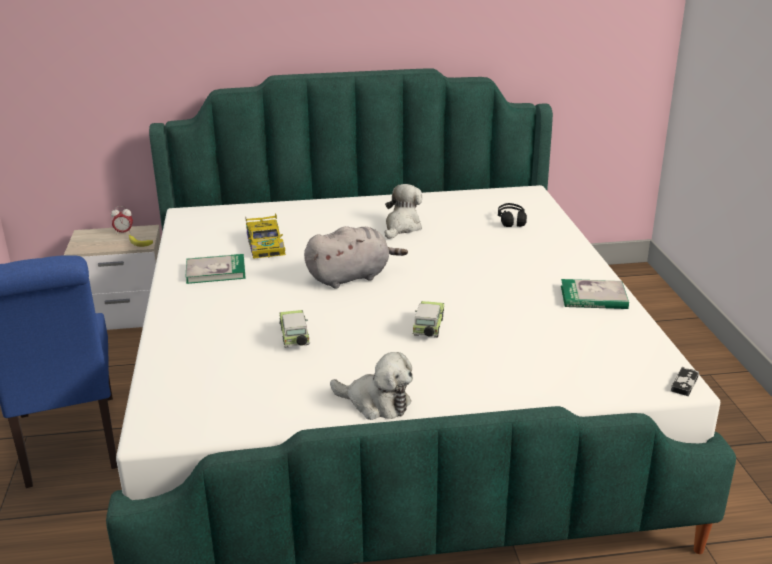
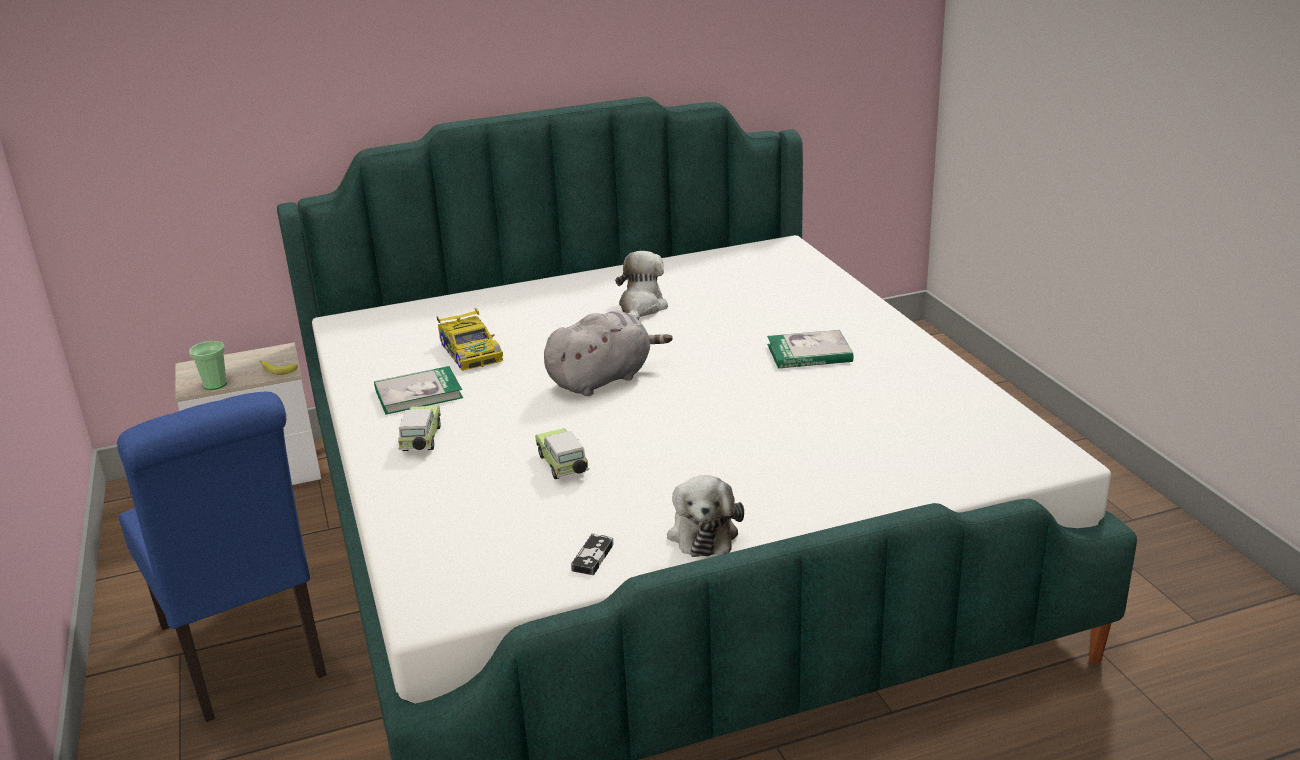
camera: 10 degrees left, 0 degrees up
(93, 248) = (215, 385): none -> cup
(124, 233) = (249, 359): alarm clock -> none
(376, 403) = (703, 532): plush toy -> plush toy turned 75 degrees clockwise
(428, 329) = (729, 432): toy car -> toy car (421, 441)
(511, 221) = (777, 284): black headphones -> none
(593, 297) = (916, 367): book -> book (809, 353)
(684, 383) = (1063, 457): game controller -> game controller (593, 557)

